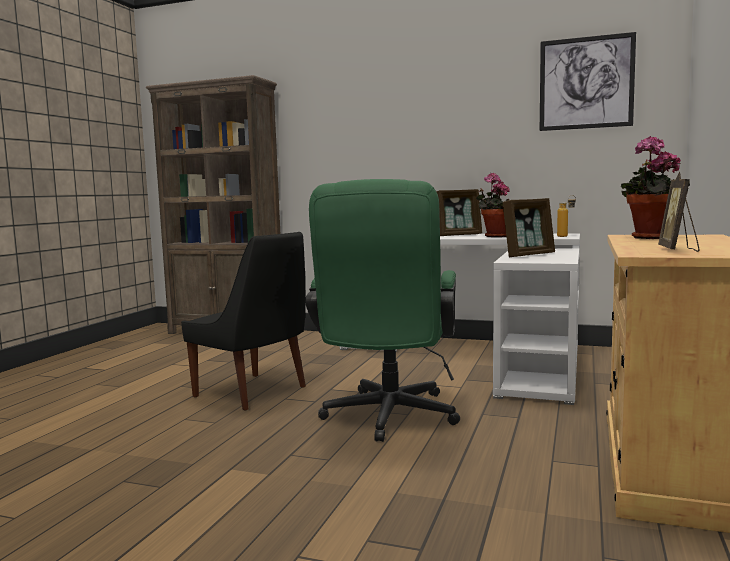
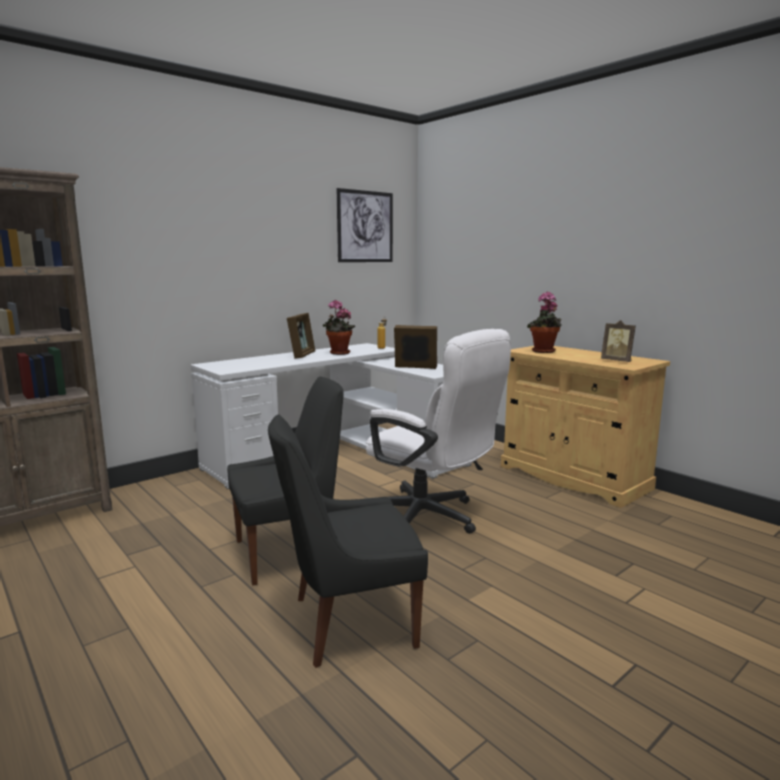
camera: 60 degrees left, 5 degrees up
(159, 435) = (348, 622): none -> black chair
(387, 419) = (430, 518): green office chair -> white office chair
(529, 255) = (415, 367): picture frame -> picture frame turned 75 degrees counterclockwise

